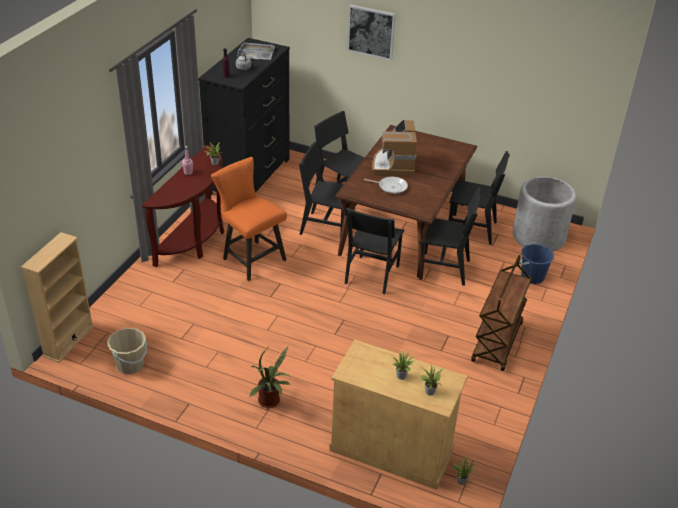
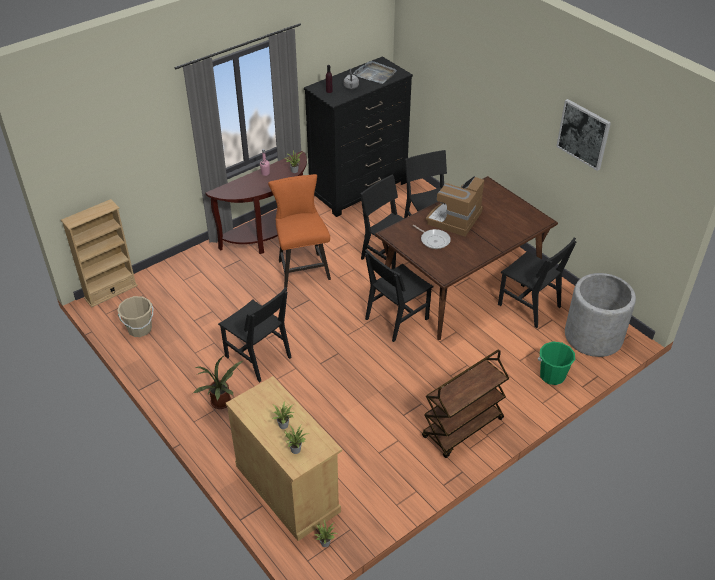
camera: 30 degrees right, 5 degrees up
(371, 31) = (484, 78): picture -> picture (583, 134)
(443, 268) = (469, 336): black chair -> black chair (258, 357)
(532, 277) = (552, 376): blue bucket -> green bucket

